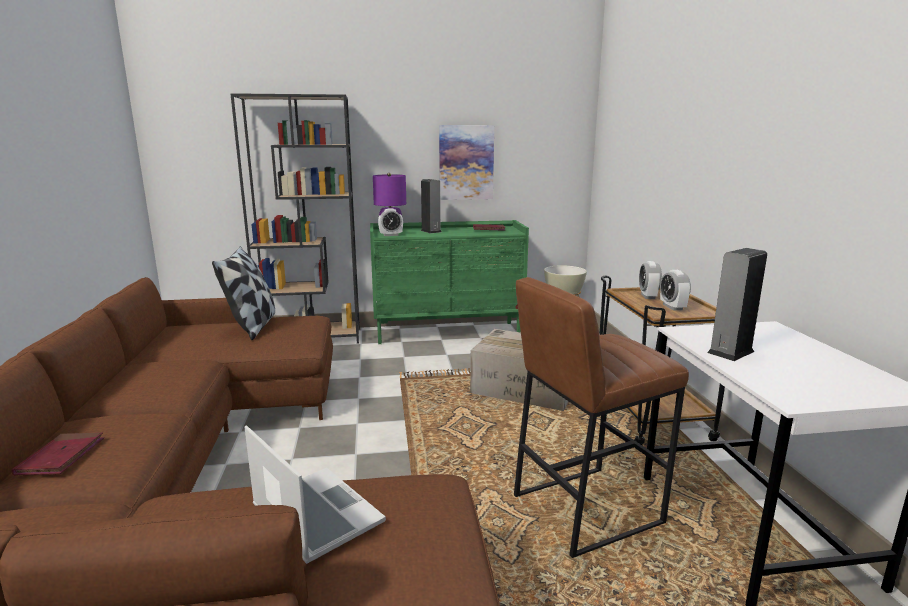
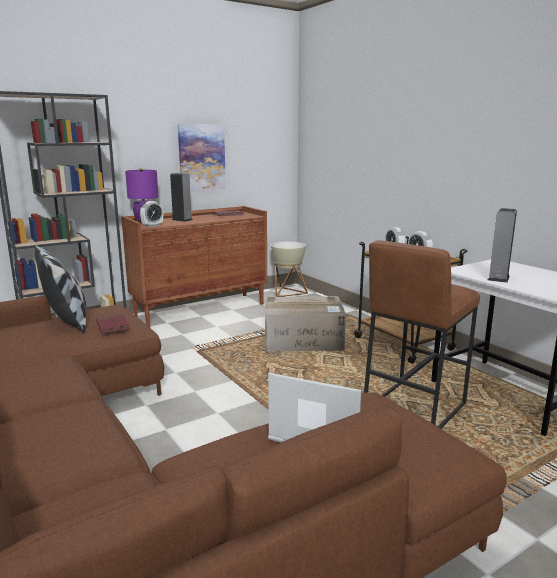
camera: 25 degrees left, 0 degrees up
(61, 457) = (39, 453): red book -> red book (112, 326)
(448, 333) = (201, 309): green cabinet -> brown cabinet

